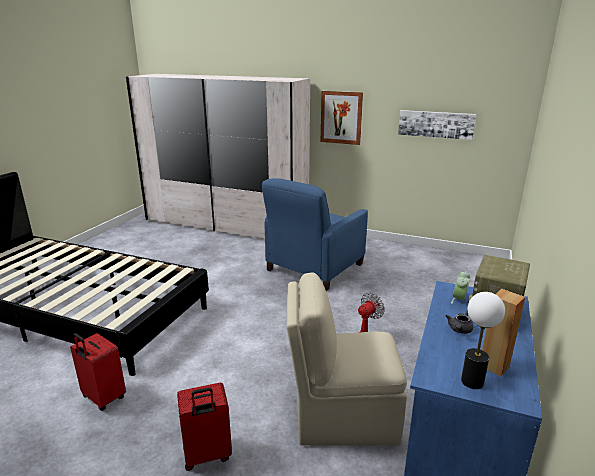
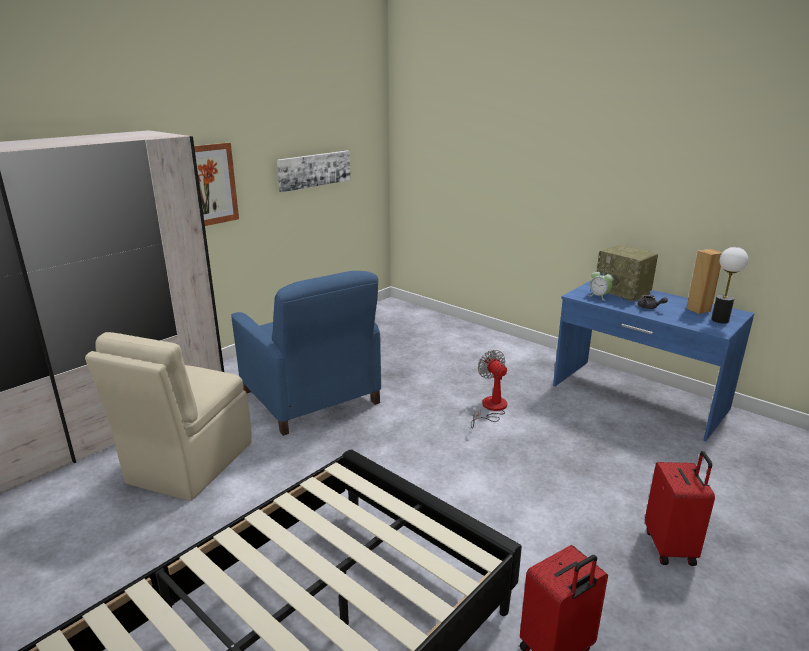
camera: 70 degrees left, 0 degrees up
(342, 416) = (614, 446): beige chair -> beige chair (188, 464)

